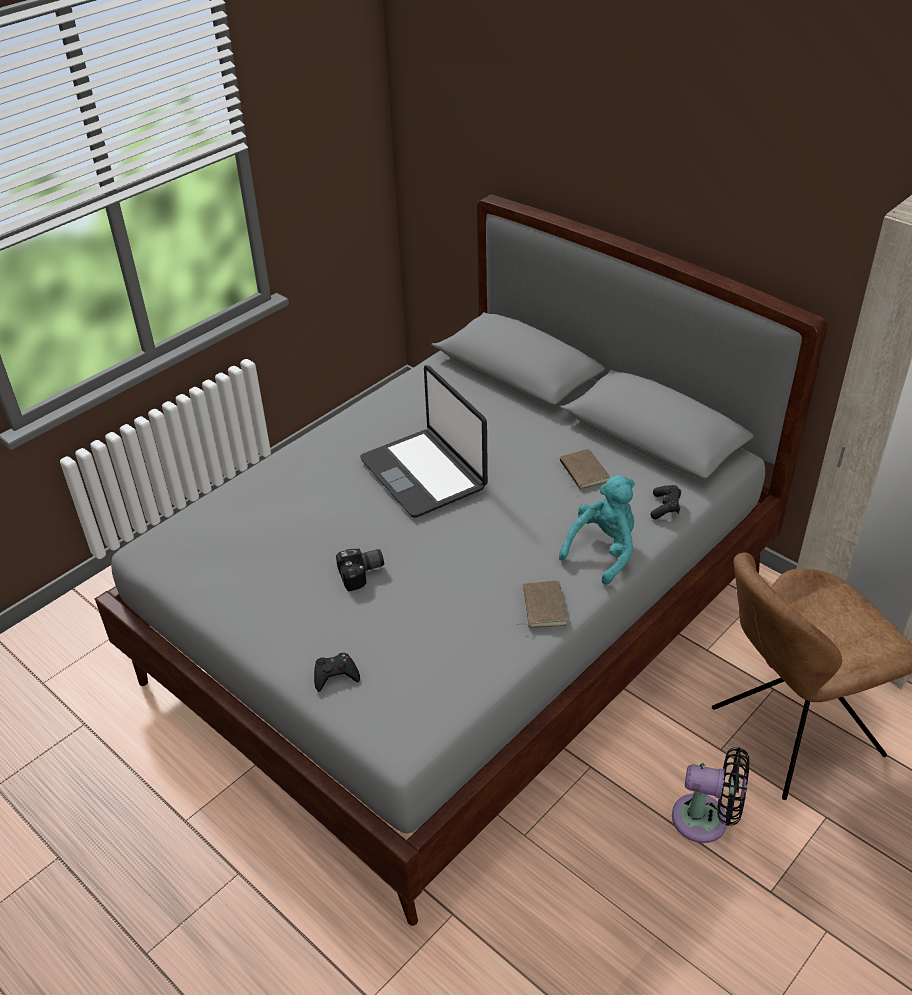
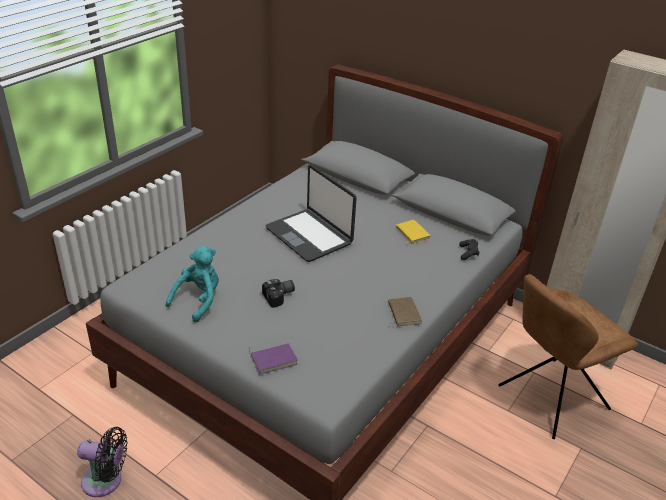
camera: 10 degrees left, 5 degrees down
(335, 675) = (273, 359): black game controller -> purple book
(582, 472) = (411, 233): brown book -> yellow book
(603, 551) = (435, 279): turquoise plush toy -> turquoise plush toy (198, 300)
(706, 820) = (507, 454): black fan -> black fan (106, 481)

